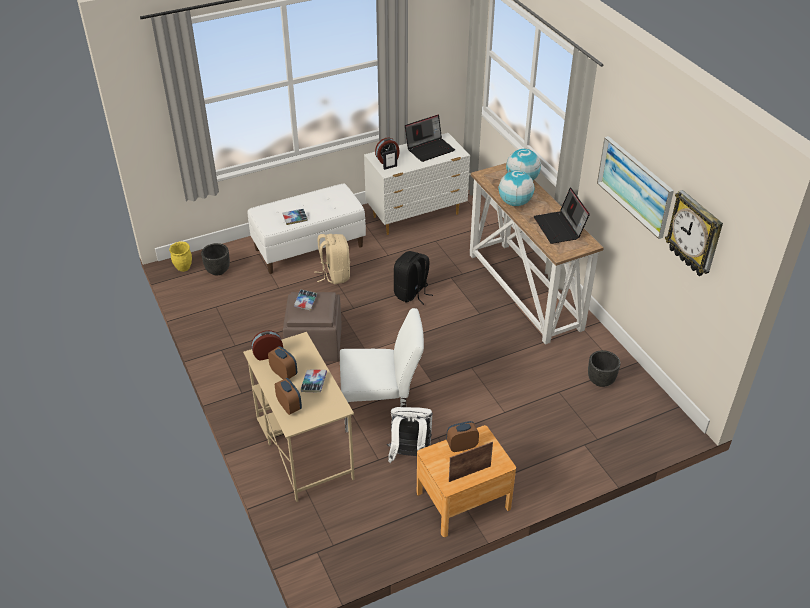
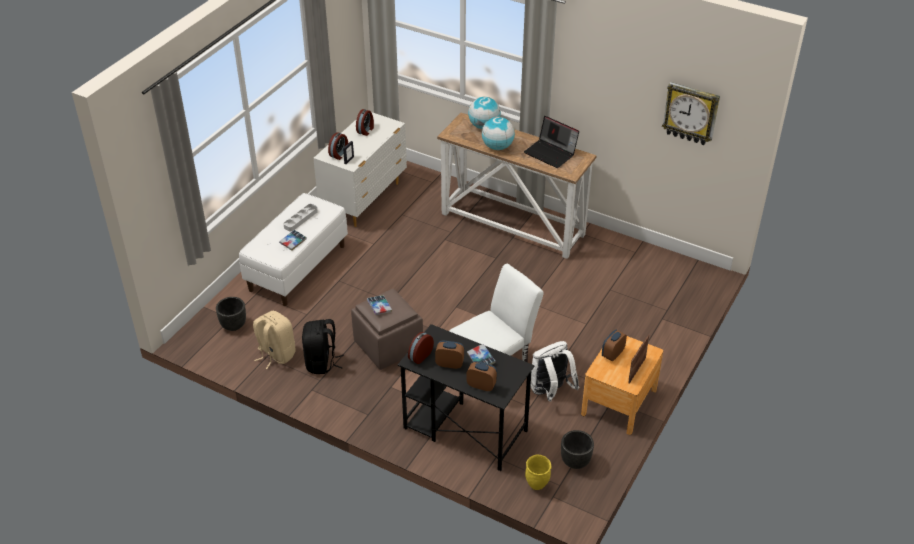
camera: 35 degrees left, 0 degrees up
(183, 268) = (197, 338): yellow planter -> yellow planter (536, 484)
(303, 448) = (464, 429): beige desk -> black desk
(319, 203) = (300, 219): none -> grey tray
(335, 274) = (345, 280): beige backpack -> beige backpack (276, 354)
(411, 293) = (426, 267): black backpack -> black backpack (322, 363)
(430, 148) = (366, 130): laptop -> alarm clock
(601, 381) = (631, 267): black planter -> black planter (576, 461)
(635, 186) = (614, 93): picture -> none

